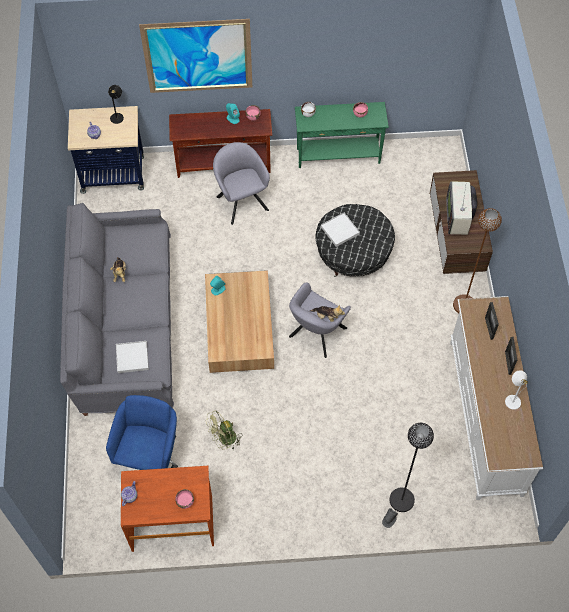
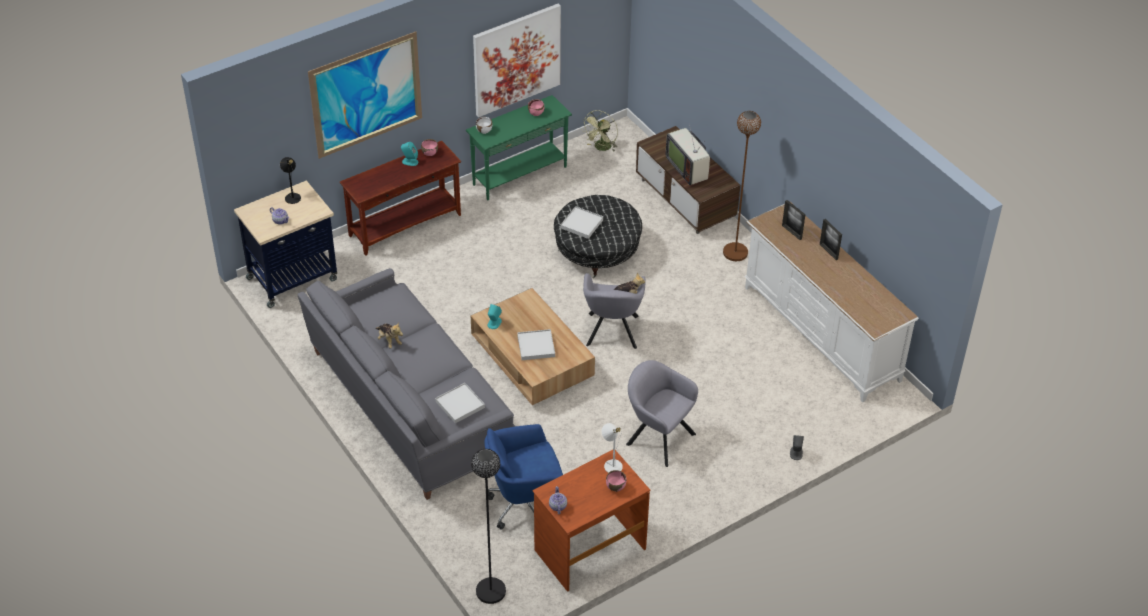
camera: 30 degrees left, 15 degrees down
(150, 458) = (525, 505): blue office chair -> blue office chair turned 90 degrees counterclockwise
(224, 440) = (588, 458): green fan -> green fan (601, 148)
(235, 326) = (536, 346): none -> white tray
(241, 201) = (449, 250): grey armchair -> grey armchair (657, 437)
(352, 65) = (516, 59): none -> picture
(401, 500) = (796, 432): black floor lamp -> black floor lamp (491, 591)
(512, 399) = (853, 277): white table lamp -> white table lamp (611, 464)

